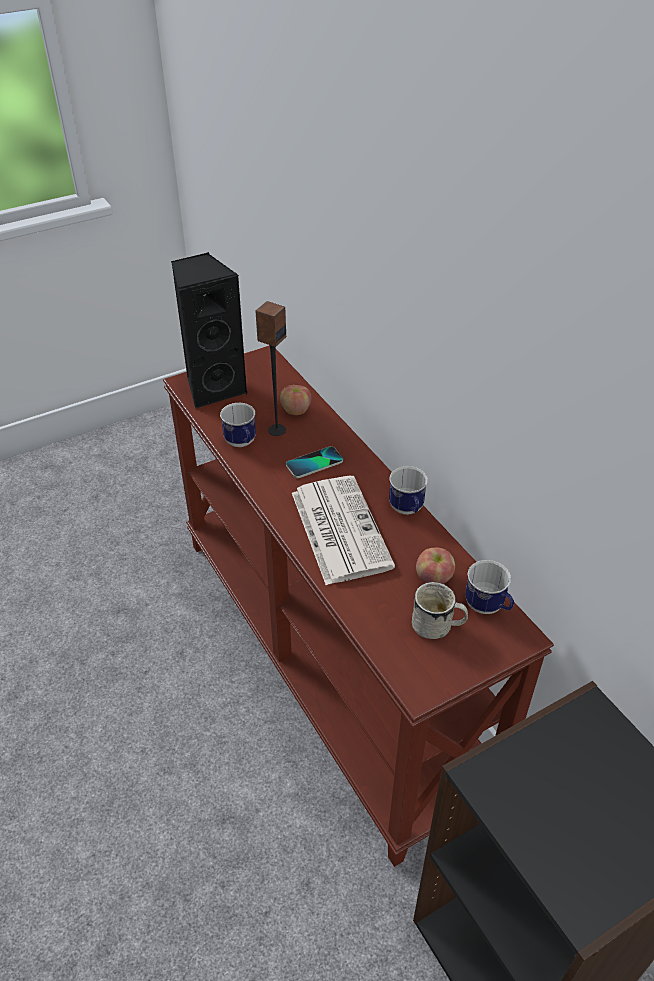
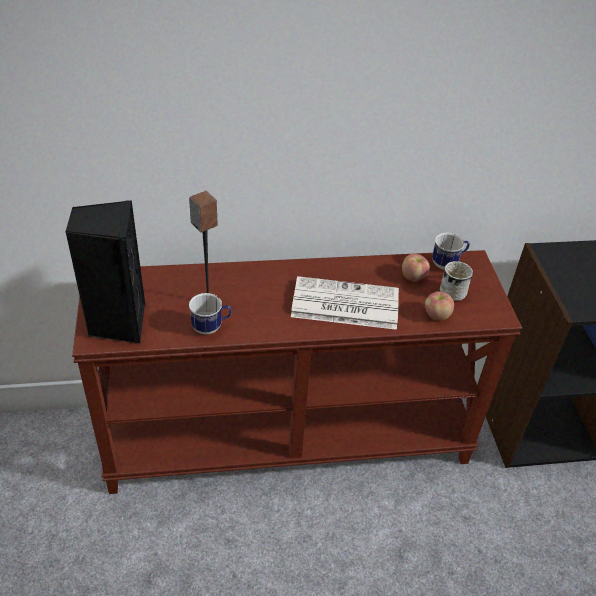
camera: 70 degrees left, 0 degrees up
(295, 410) = (190, 283): apple -> apple (436, 315)
(314, 463) = (264, 294): phone -> none
(407, 510) = (344, 265): mug -> none

